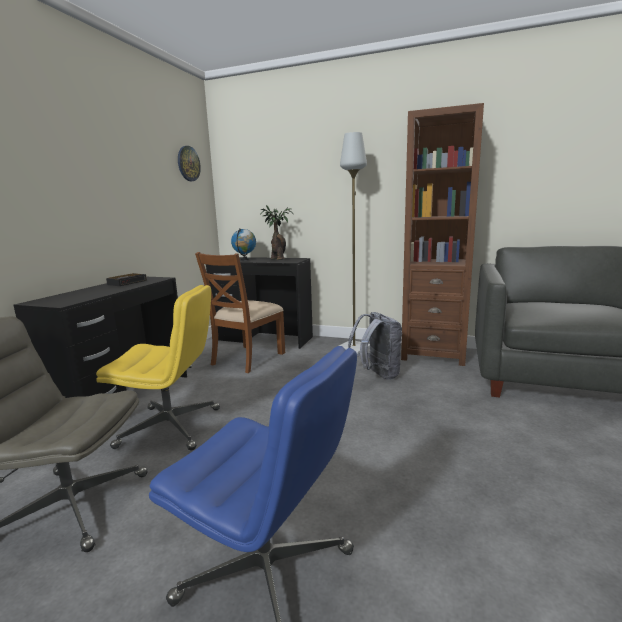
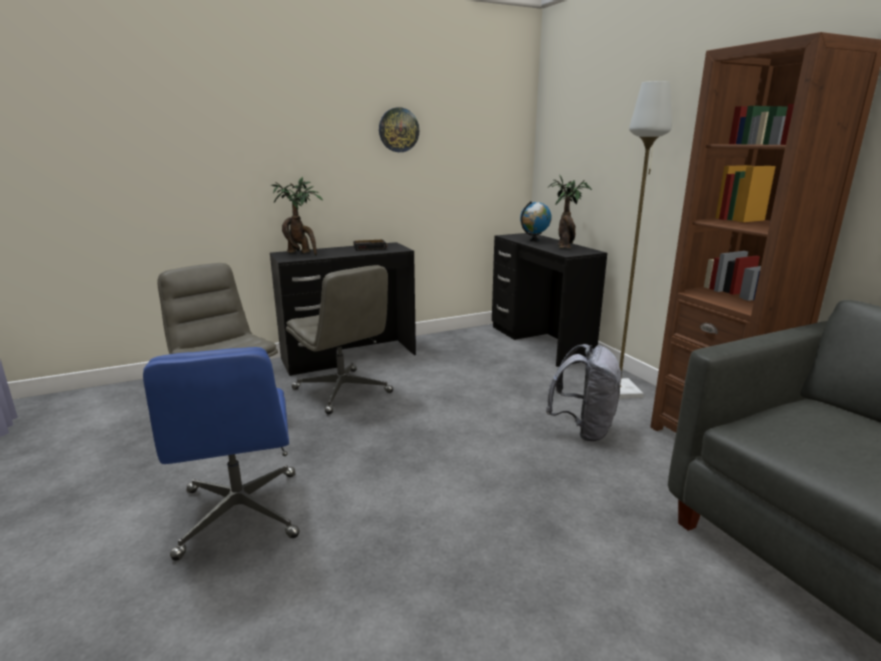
camera: 45 degrees right, 5 degrees up
(62, 297) = (301, 253): none -> potted plant
(171, 427) = (343, 391): yellow office chair -> grey office chair
(188, 163) = (493, 118): wall clock -> wall clock (398, 130)
(247, 358) = (488, 357): brown chair -> none

